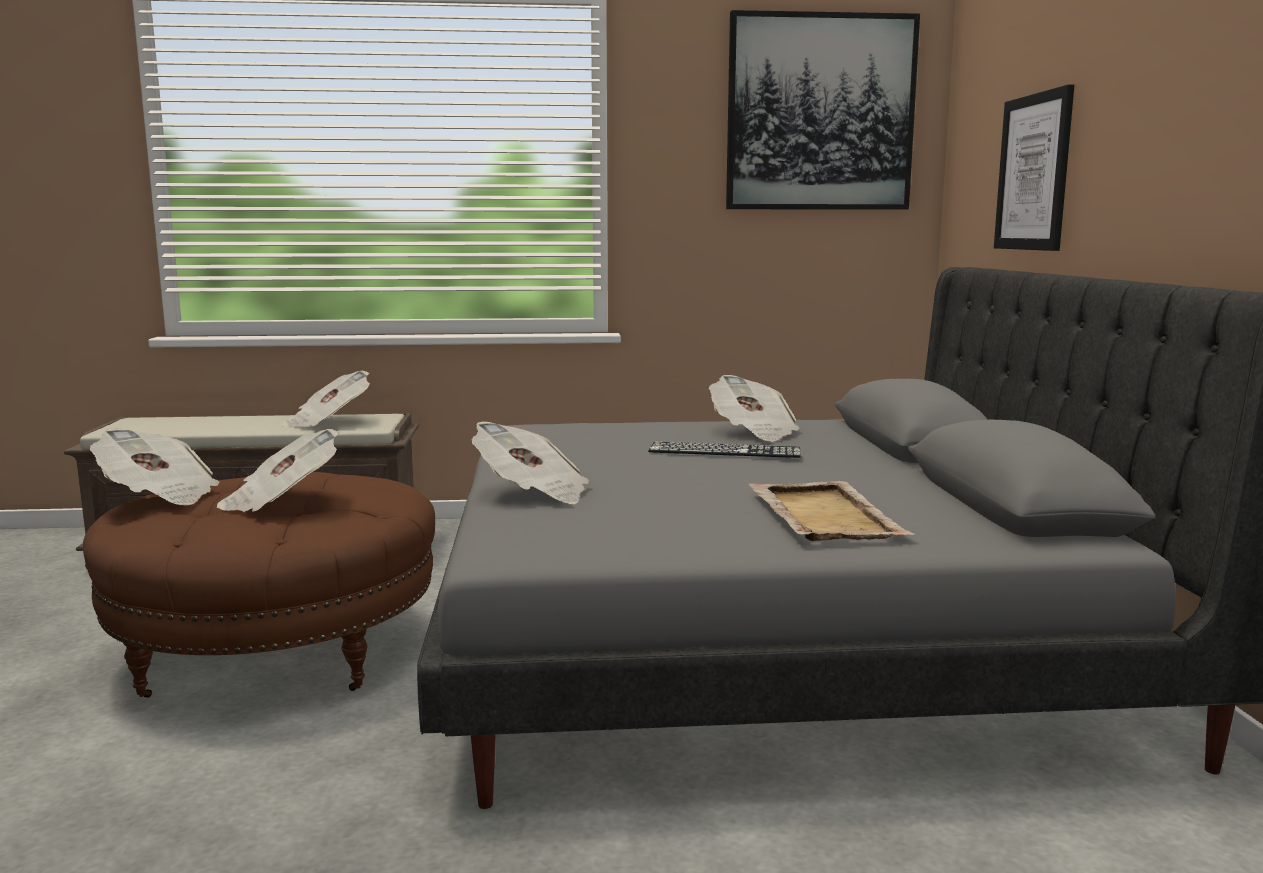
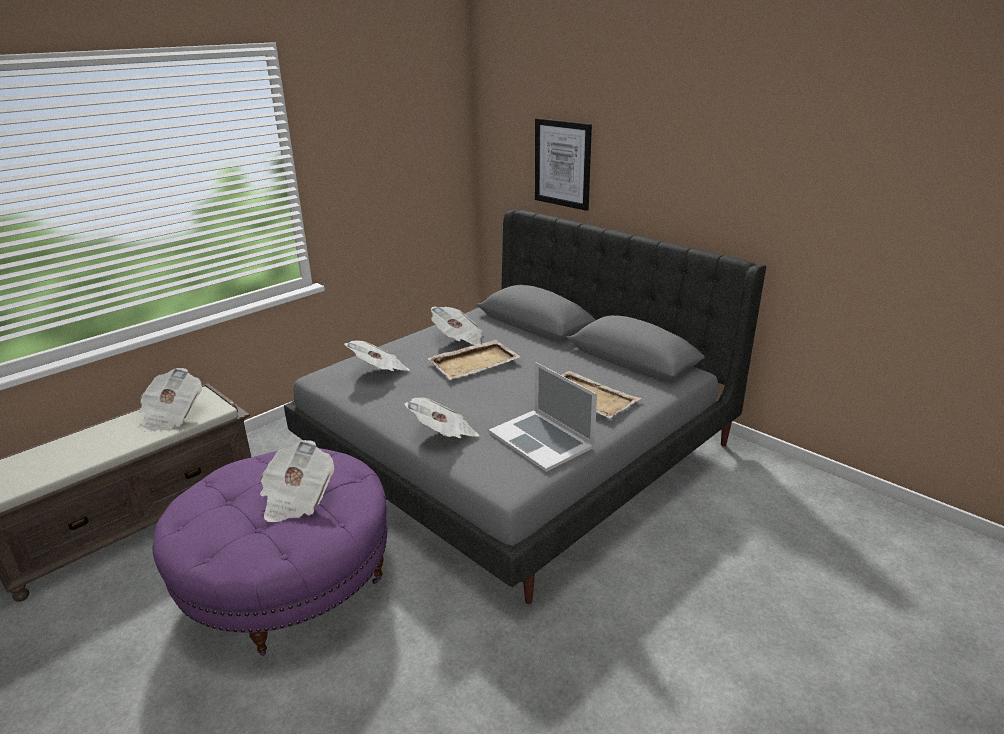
camera: 40 degrees left, 15 degrees up
(159, 496) = (201, 530): newspaper -> newspaper (379, 370)
(278, 650) = (288, 583): brown ottoman -> purple ottoman
(648, 531) = (541, 439): none -> laptop
(724, 450) = (475, 362): keyboard -> beige tray
(820, 113) = (412, 116): picture -> none

